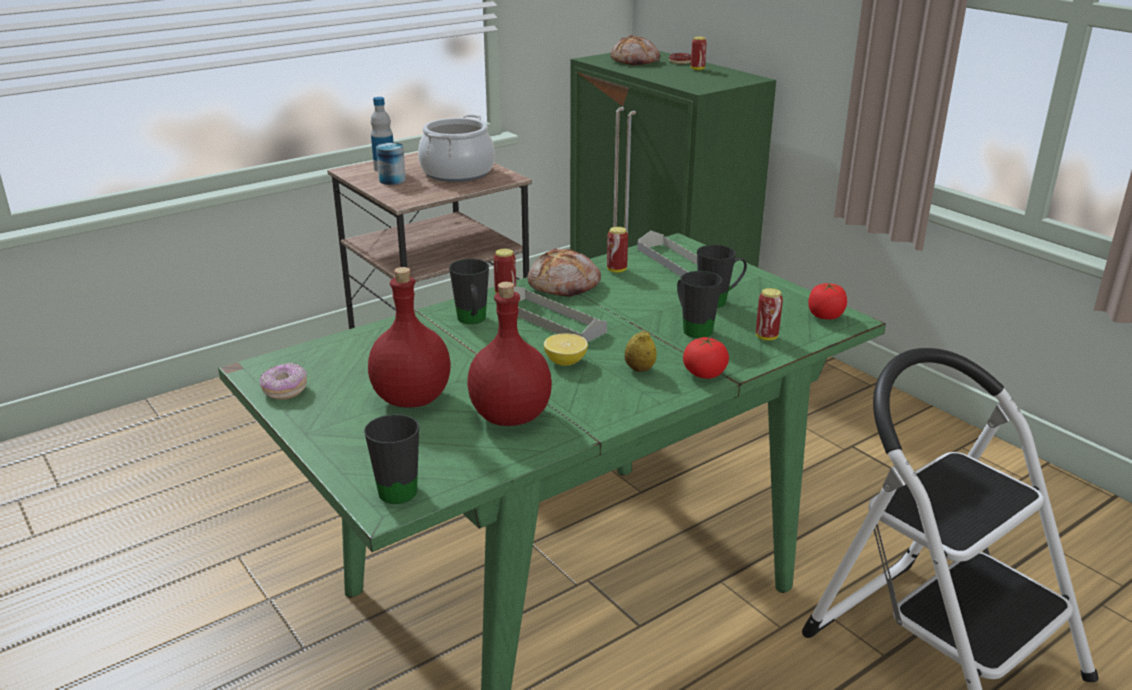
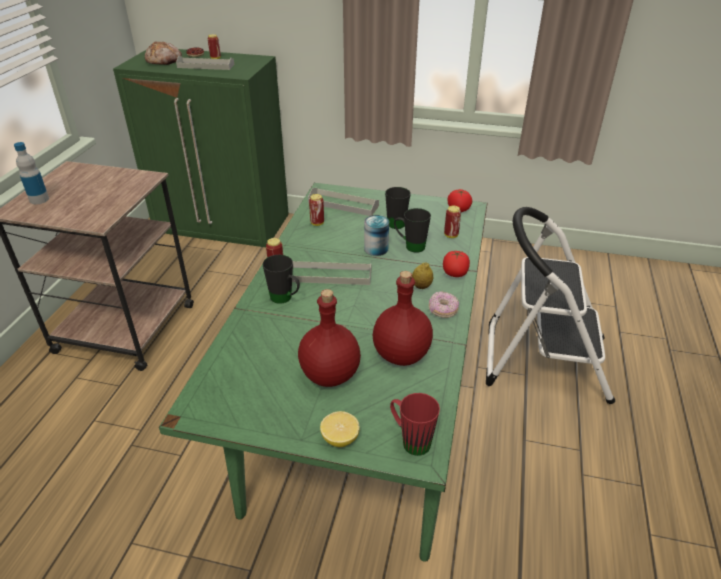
camera: 40 degrees left, 10 degrees up
(285, 390) = (239, 416): donut -> donut (443, 310)
(392, 180) = (61, 208): can -> can (376, 249)
(397, 486) = (410, 440): black mug -> red mug
(457, 172) = (105, 184): cooking pot -> none
(565, 285) = (303, 247): bread -> none
(565, 362) = (378, 301): lemon -> lemon (340, 438)
(673, 74) = (206, 66): none -> grey tray

